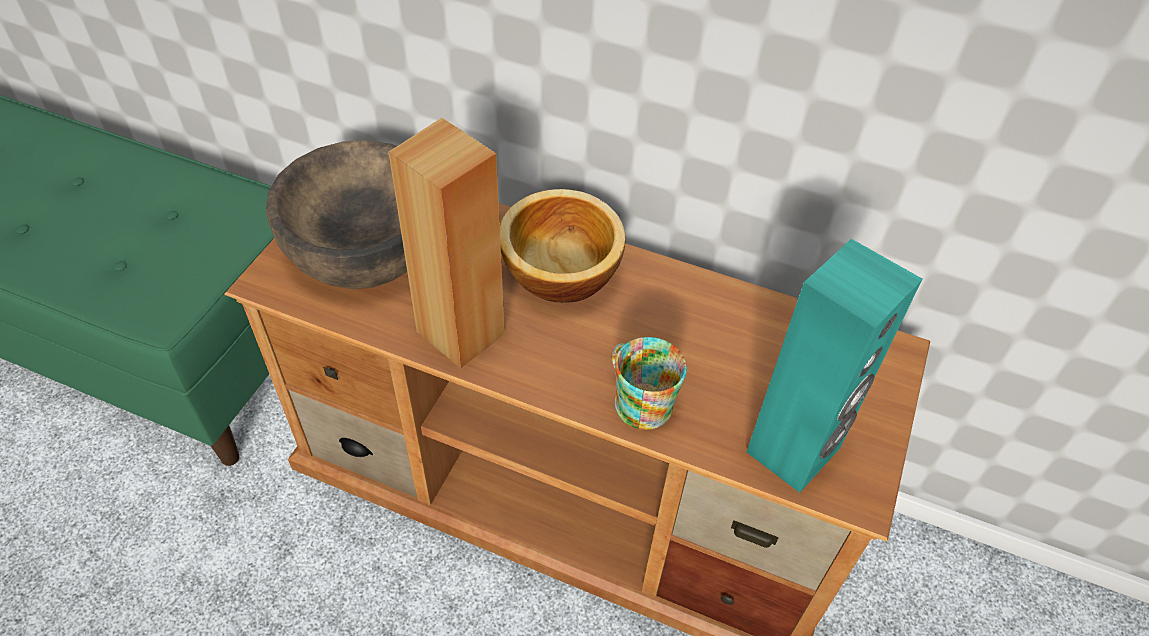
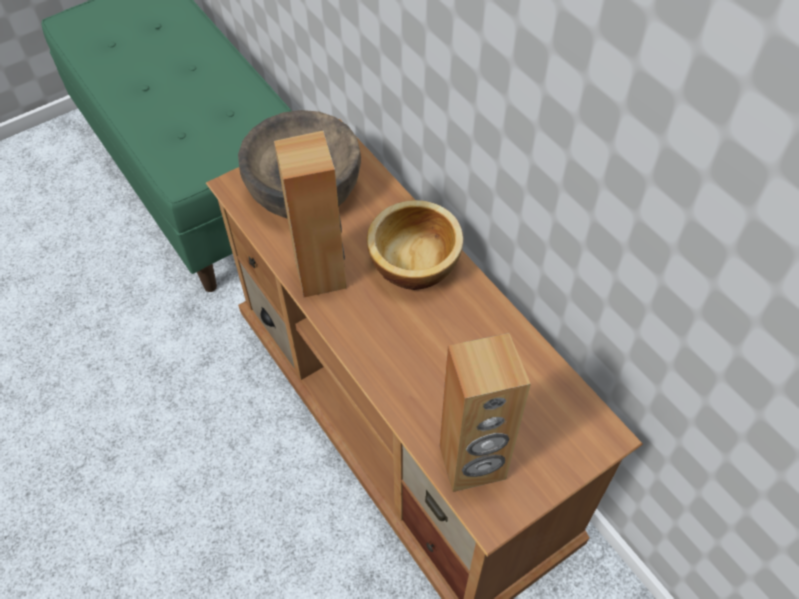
camera: 35 degrees right, 5 degrees up
(638, 399) = (397, 374): mug -> none
(794, 451) = (472, 463): turquoise speaker -> brown speaker

